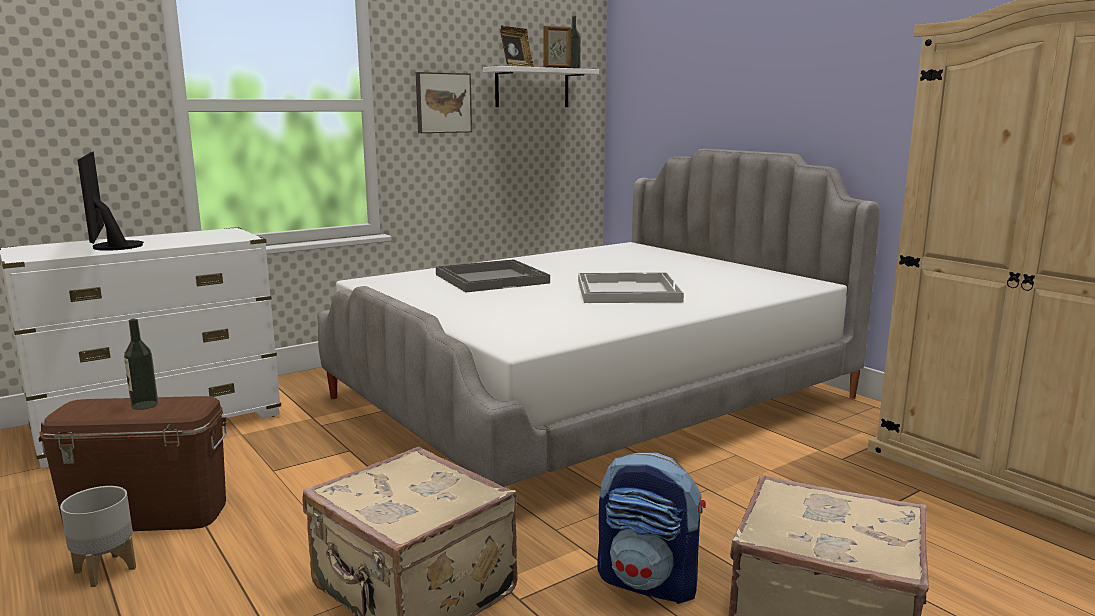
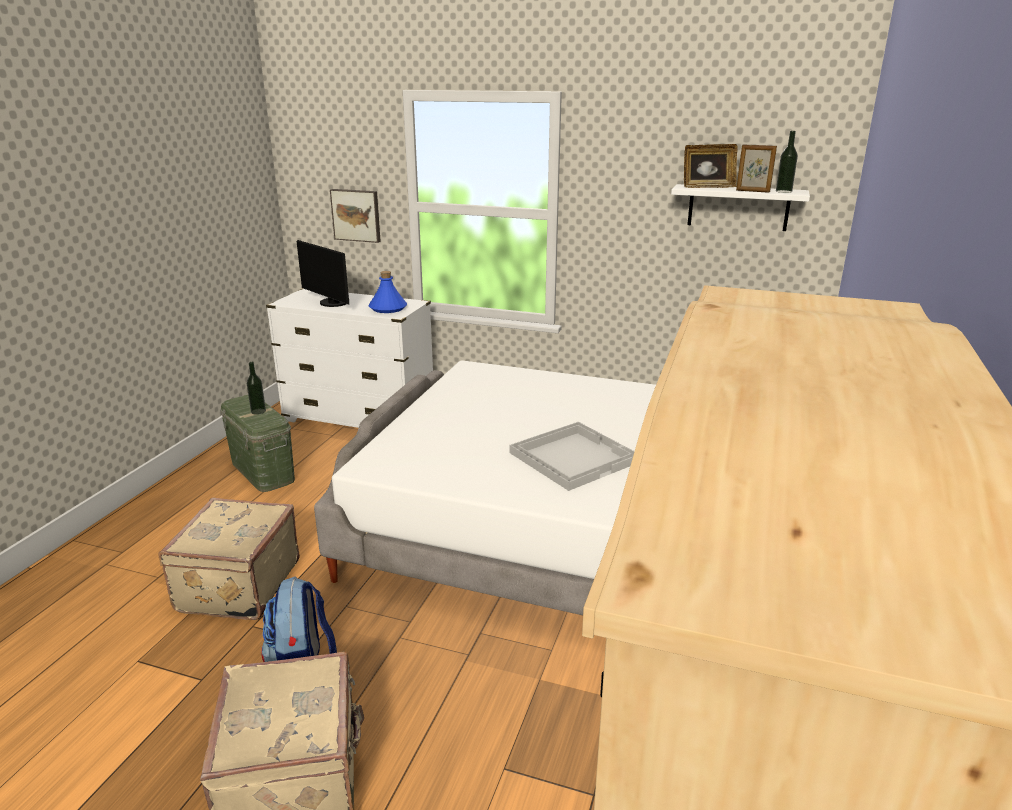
camera: 55 degrees right, 10 degrees up
(105, 570) = (206, 490): grey planter -> none
(112, 247) = (331, 303): monitor -> monitor turned 75 degrees counterclockwise
(148, 514) = (263, 471): brown storage box -> green storage box
(211, 237) = (387, 308): none -> blue bottle
(442, 103) = (627, 217): picture -> picture (356, 215)
(492, 278) = (537, 398): grey tray -> none

